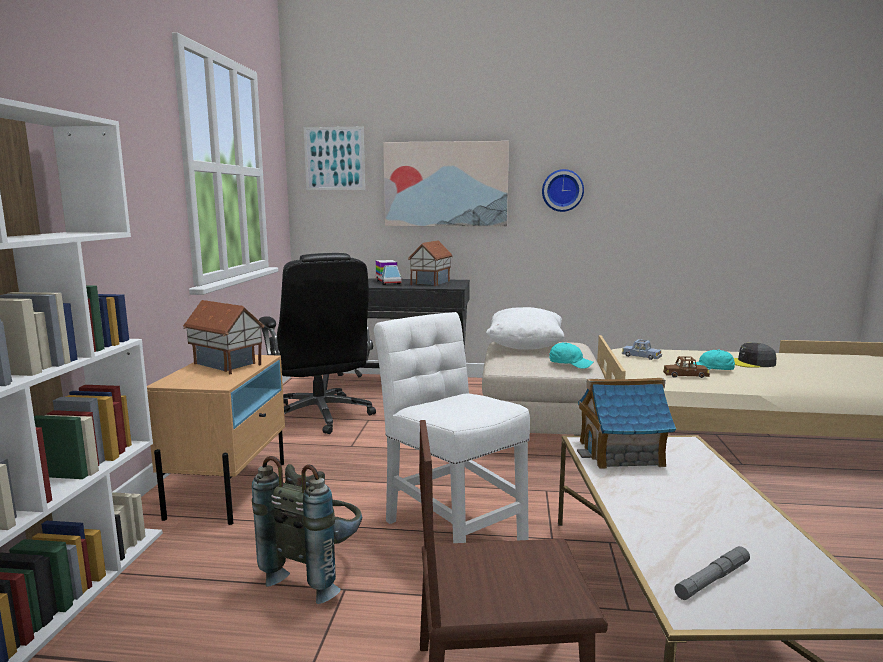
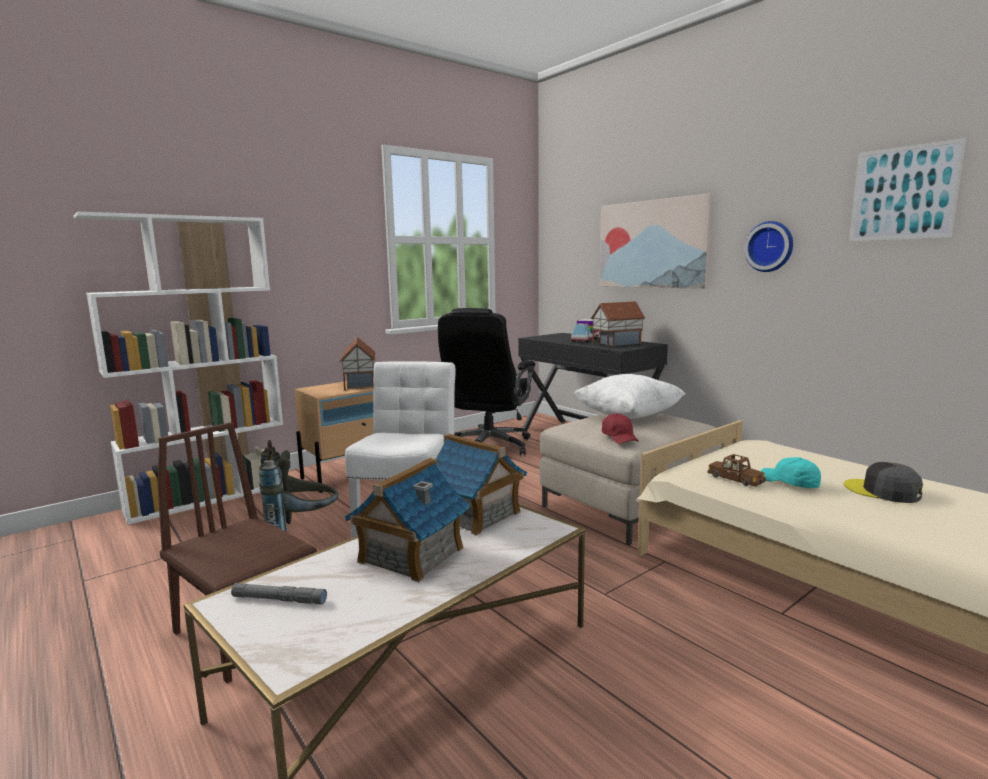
camera: 45 degrees right, 0 degrees up
(334, 158) = (569, 224): picture -> picture (903, 193)
(570, 364) = (620, 437): turquoise cap -> red cap
(641, 357) = (747, 452): blue toy car -> none
(676, 500) = (410, 555): none -> toy house

